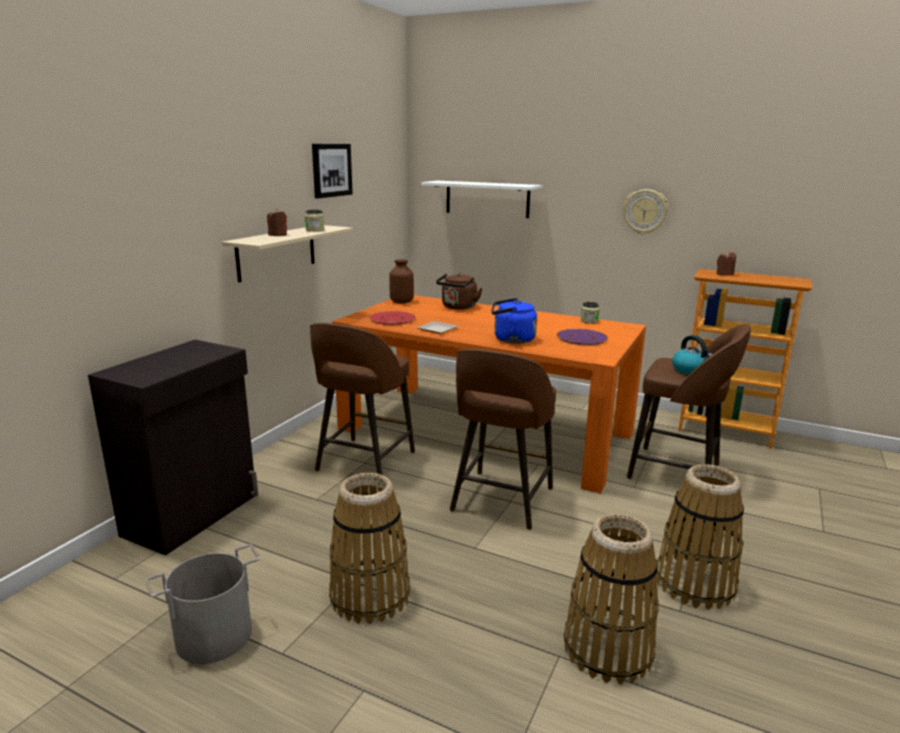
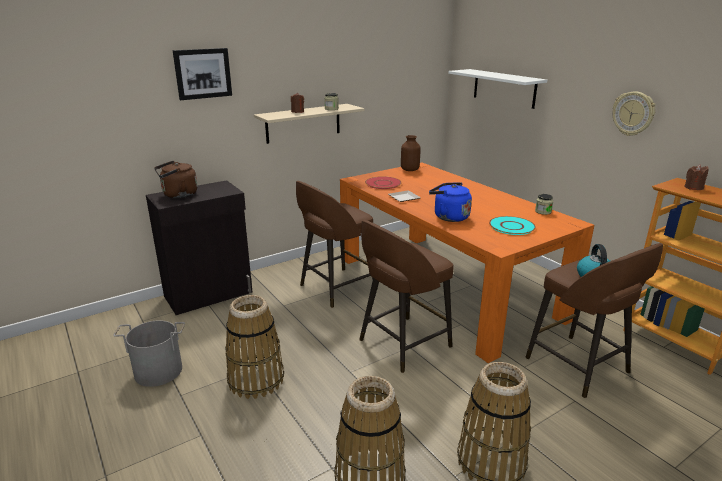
camera: 30 degrees right, 5 degrees up
(331, 170) = (362, 61): picture -> picture (202, 73)
(458, 307) = (447, 181): brown kettle -> brown kettle (178, 195)
(582, 338) = (512, 226): purple plate -> turquoise plate

